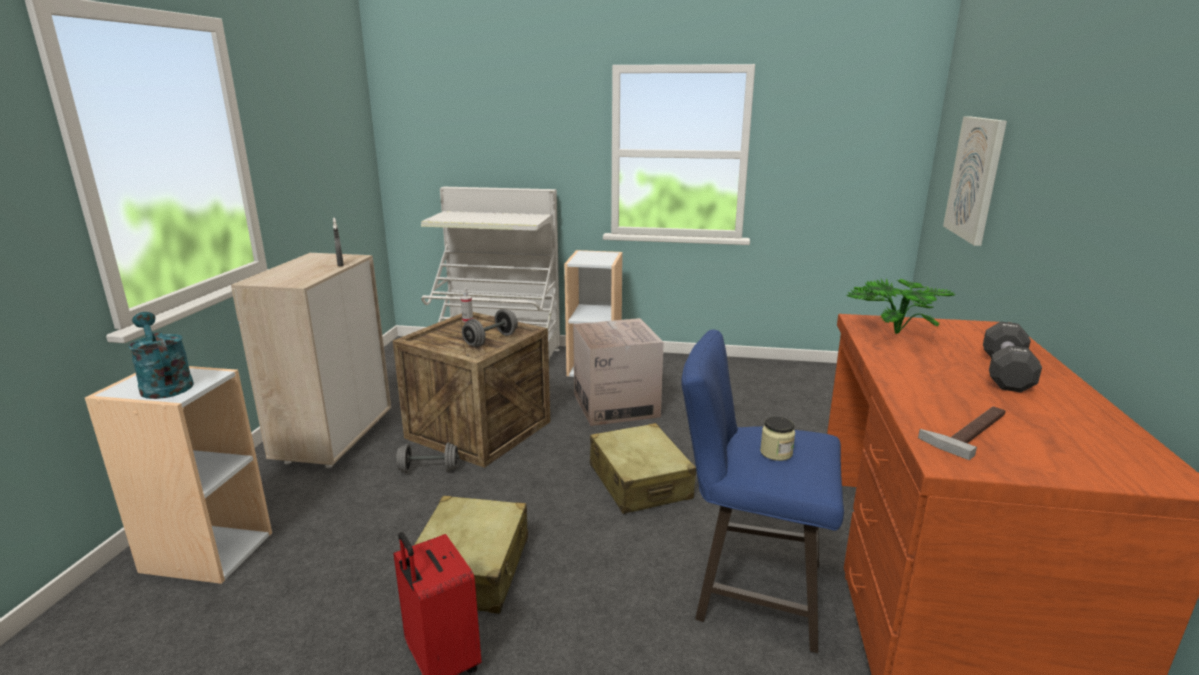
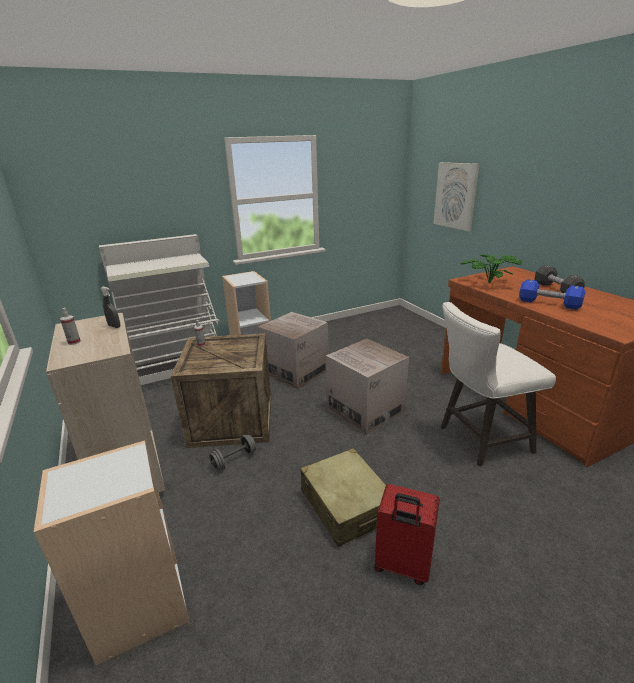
camera: 35 degrees left, 5 degrees up
(164, 385) = (101, 481): turquoise watering can -> none
(290, 269) = (74, 342): none -> spray bottle
(491, 340) = (242, 352): grey dumbbell -> none
(640, 482) = (365, 410): beige suitcase -> cardboard box
(748, 590) = (479, 440): blue stool -> white stool
(776, 453) = (505, 360): jar -> none
(930, 386) = (548, 303): none -> blue dumbbell
(967, 430) = (596, 318): hammer -> none

